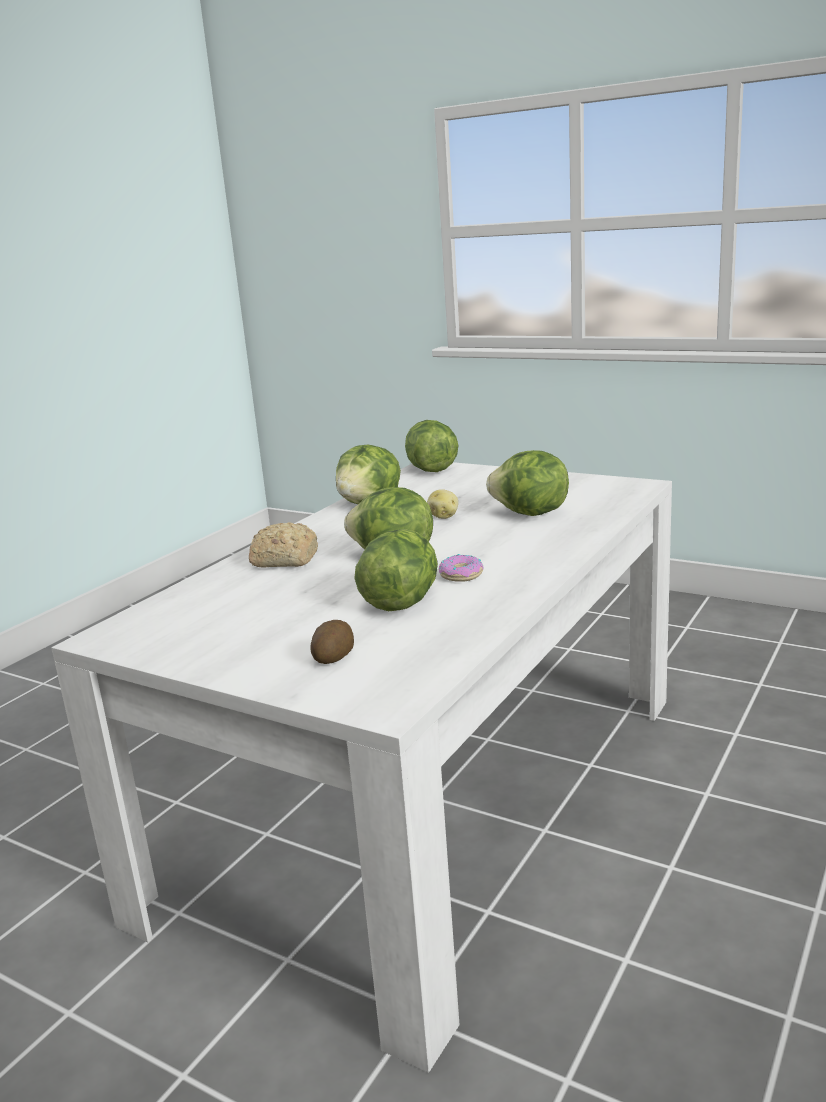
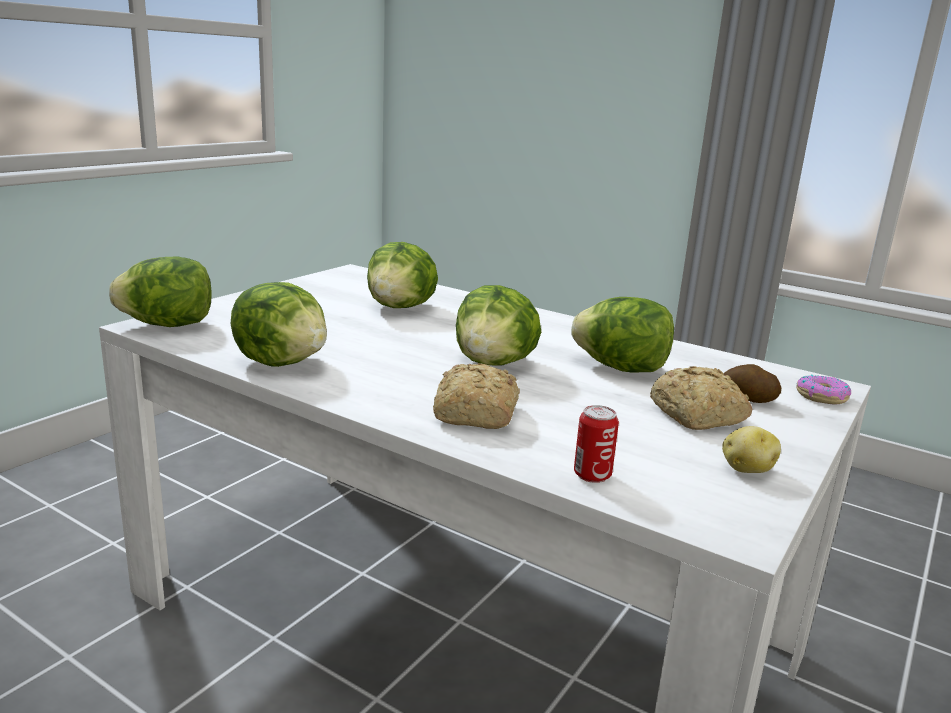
camera: 90 degrees left, 0 degrees up
(185, 597) = (592, 475): none -> can
(288, 632) = (697, 416): none -> bread
(443, 516) = (375, 335): potato -> potato (746, 469)
(462, 575) = (558, 343): donut -> donut (822, 396)

